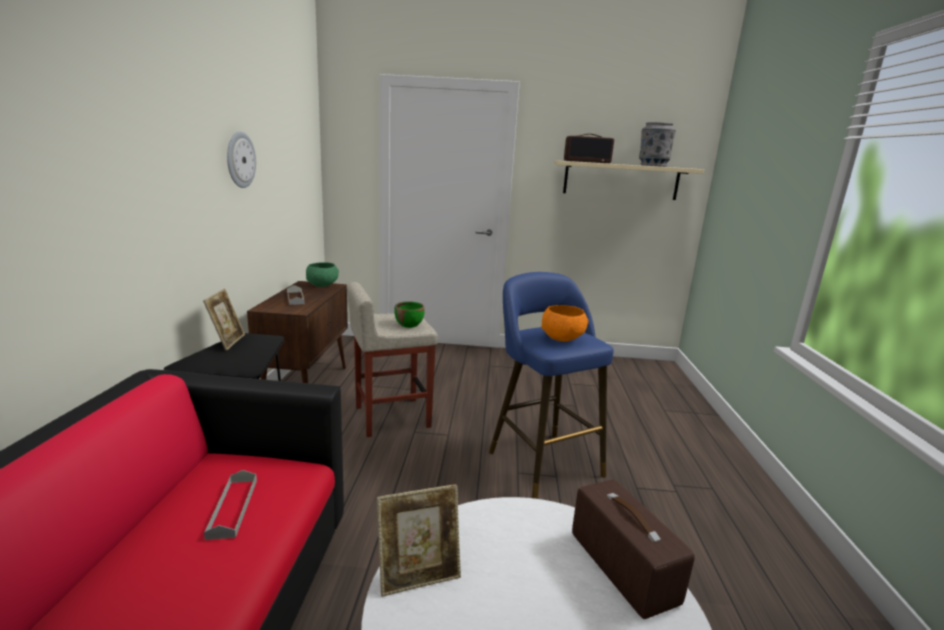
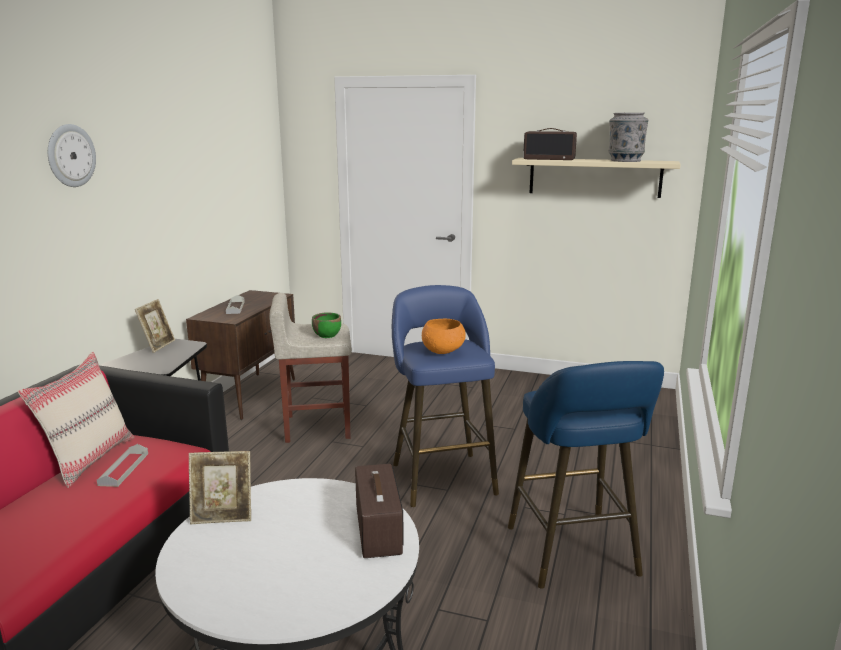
camera: 15 degrees right, 0 degrees up
(176, 497) = (89, 459): none -> beige pillow
(240, 160) = (180, 181): wall clock -> wall clock (70, 155)
(323, 285) = (269, 295): green bowl -> none
(717, 538) = (575, 555): none -> blue stool

